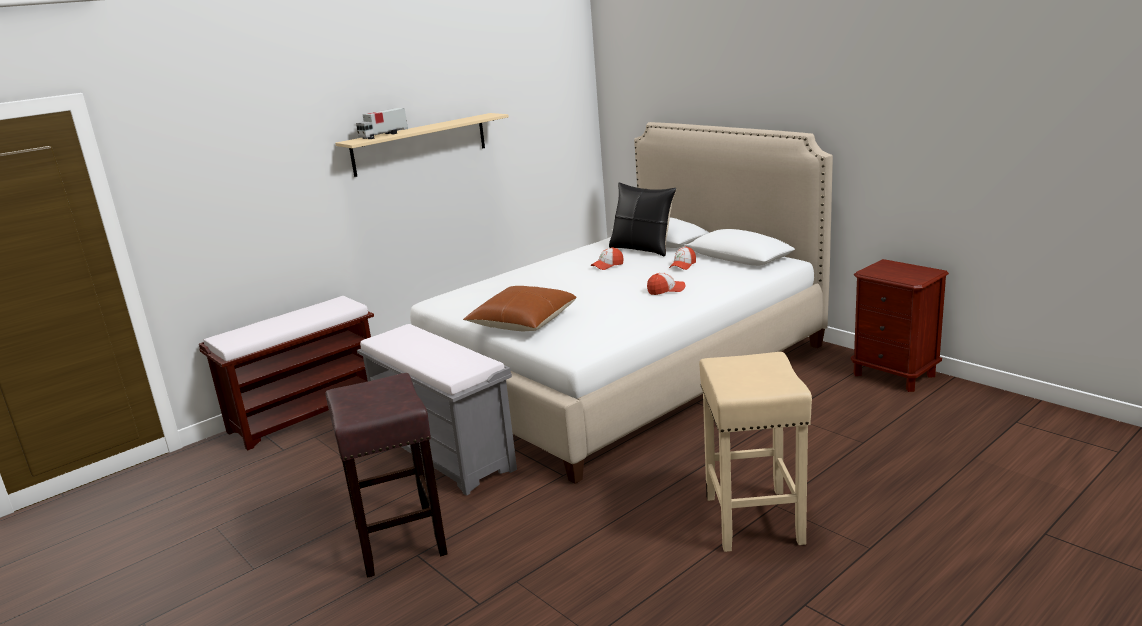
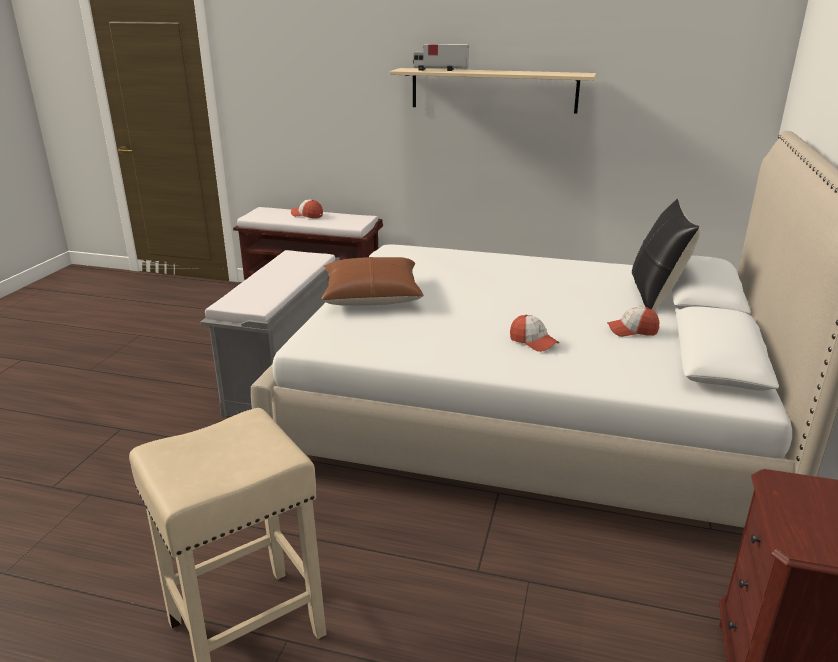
camera: 55 degrees right, 5 degrees up
(399, 539) = (142, 411): brown stool -> none
(607, 265) = (573, 290): cap -> cap (307, 215)

